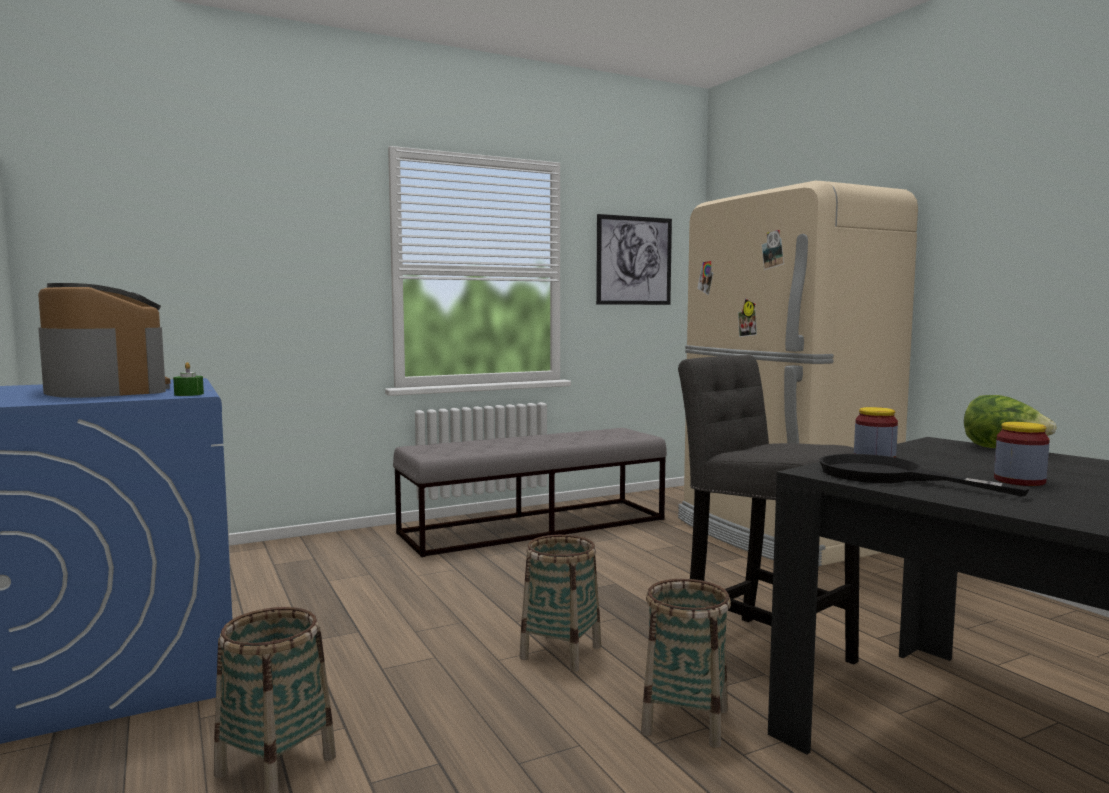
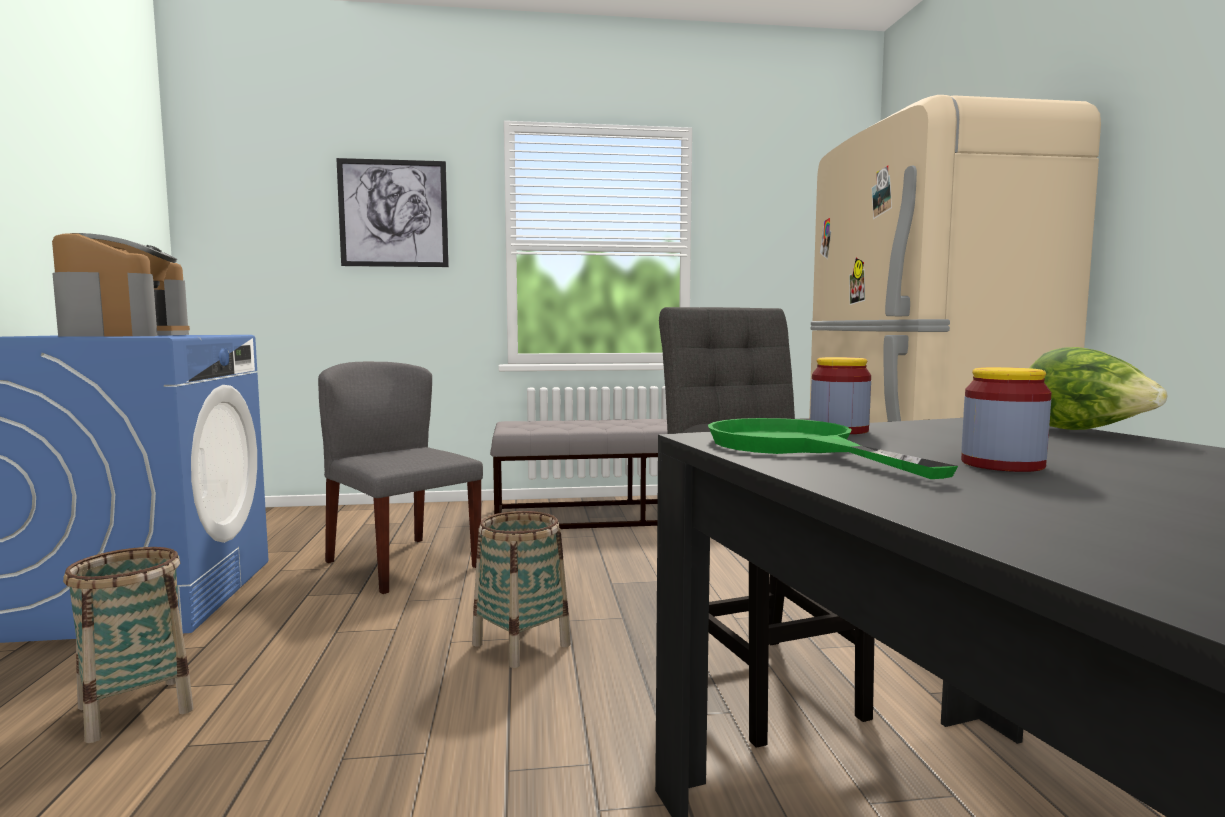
camera: 20 degrees right, 0 degrees up
(189, 394) = (157, 336): green candle -> none
(366, 599) = (401, 564): none -> grey chair
(634, 260) = (782, 233): picture -> picture (393, 213)
(685, 721) = (571, 751): basket -> none
(888, 476) = (795, 447): black frying pan -> green frying pan

